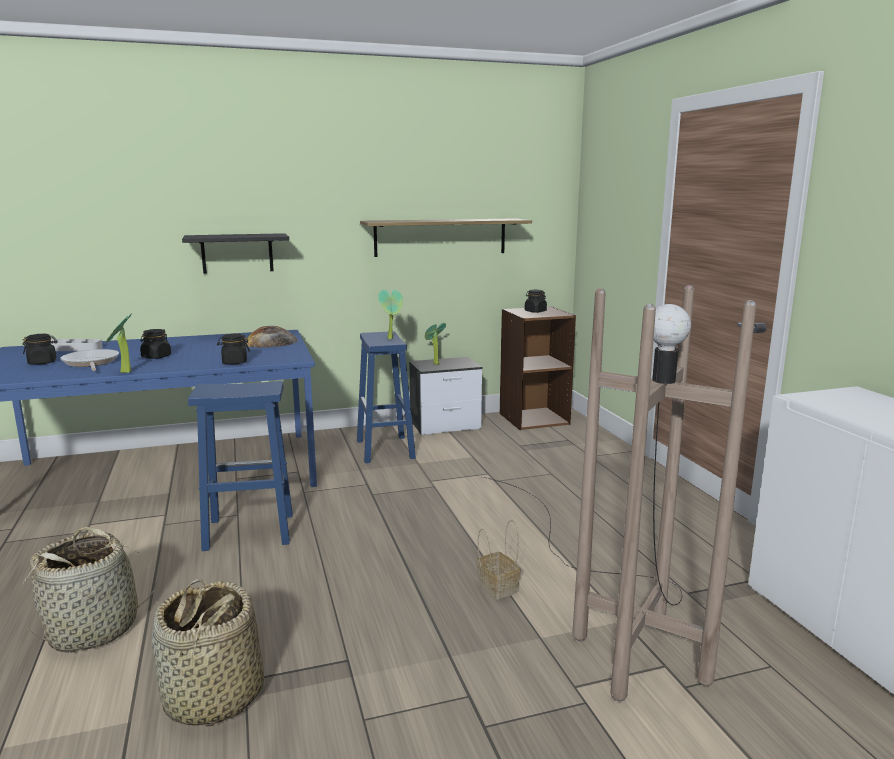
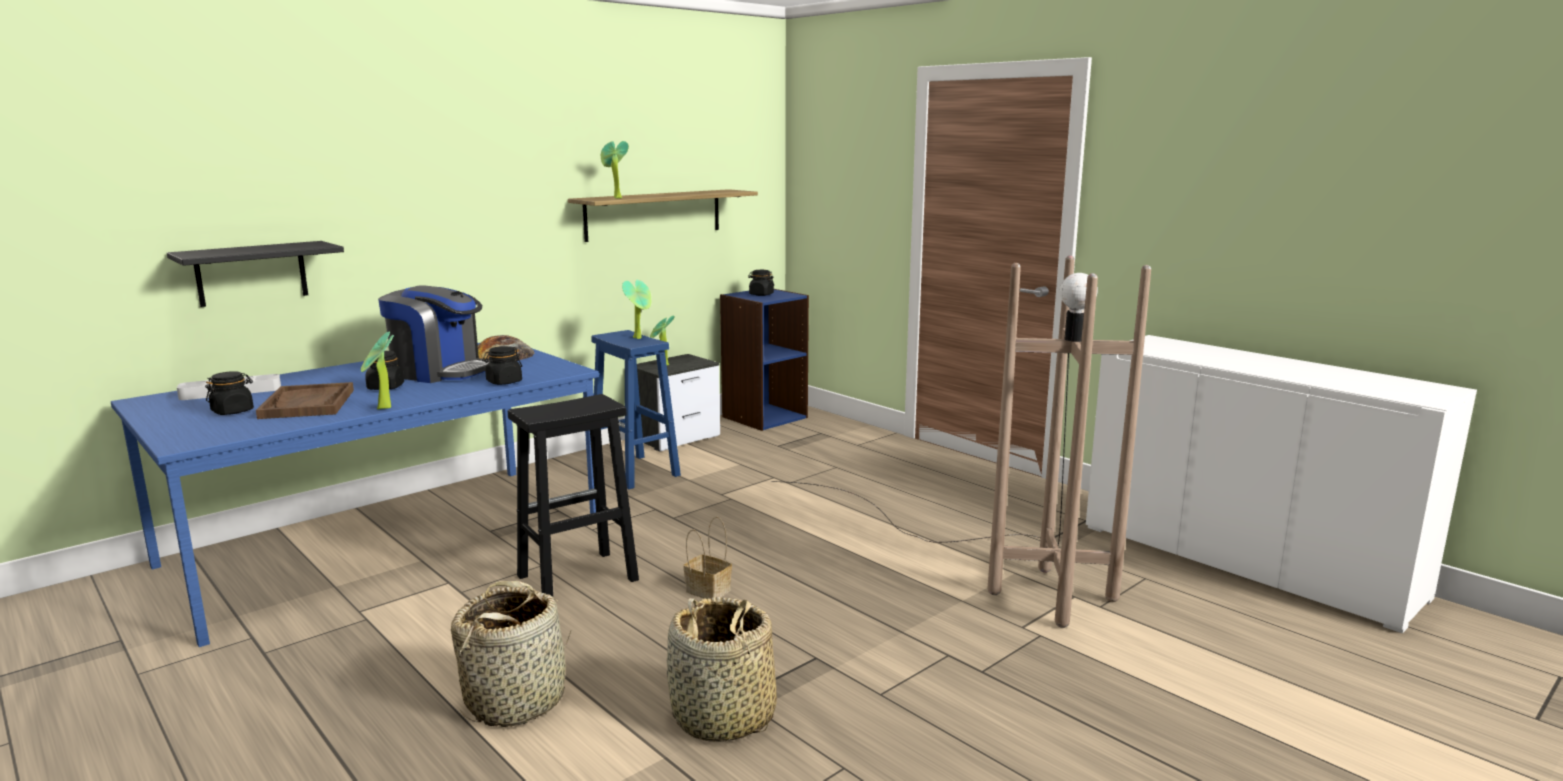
camera: 25 degrees left, 0 degrees up
(91, 363) = (308, 404): frying pan -> brown tray
(209, 349) = (439, 372): none -> coffee machine
(237, 253) = (426, 246): black shelf -> black shelf (251, 273)
(247, 532) = (576, 579): blue stool -> black stool
(393, 221) = (615, 198): none -> potted plant
(496, 587) = (885, 572): basket -> basket (706, 591)
(533, 418) = (764, 417): brown bookcase -> blue bookcase

